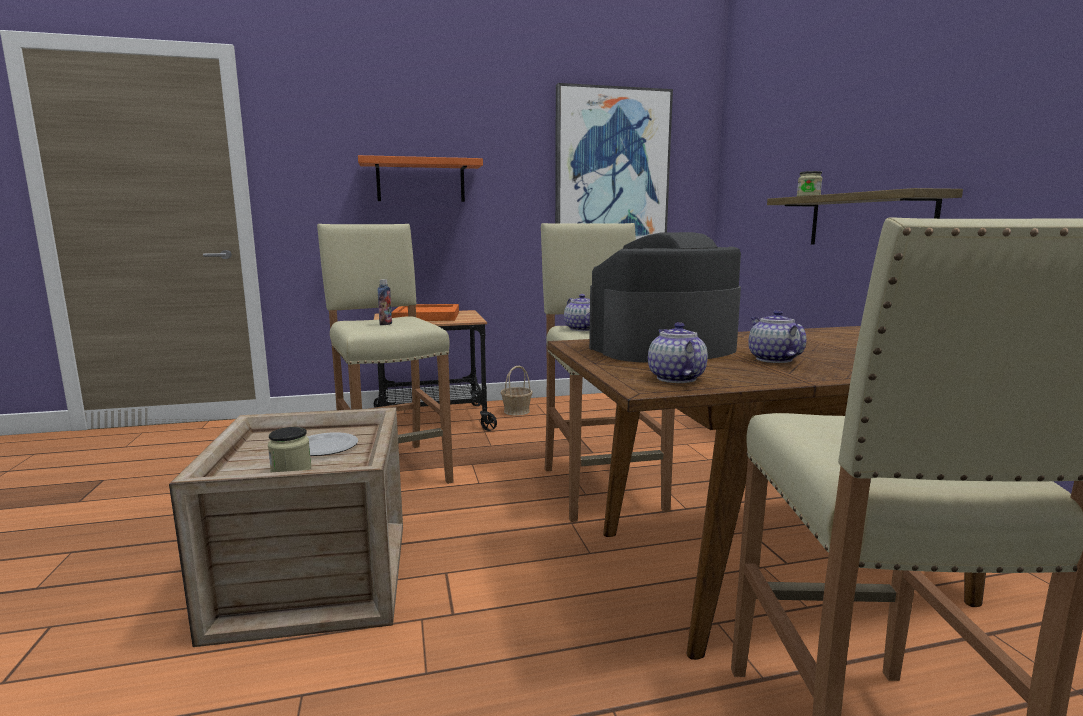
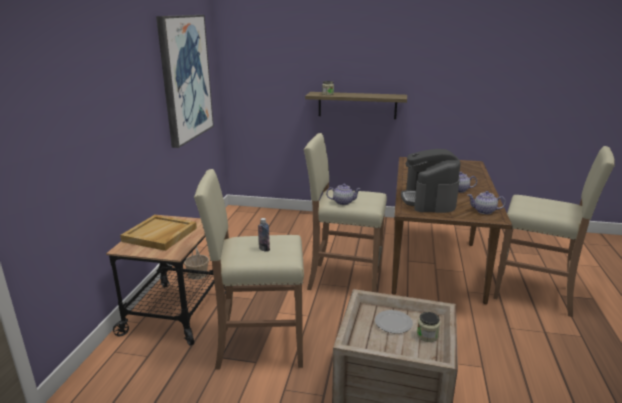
camera: 65 degrees left, 10 degrees up
(420, 181) = (102, 118): orange shelf -> none
(426, 316) = (160, 235): orange tray -> beige tray

